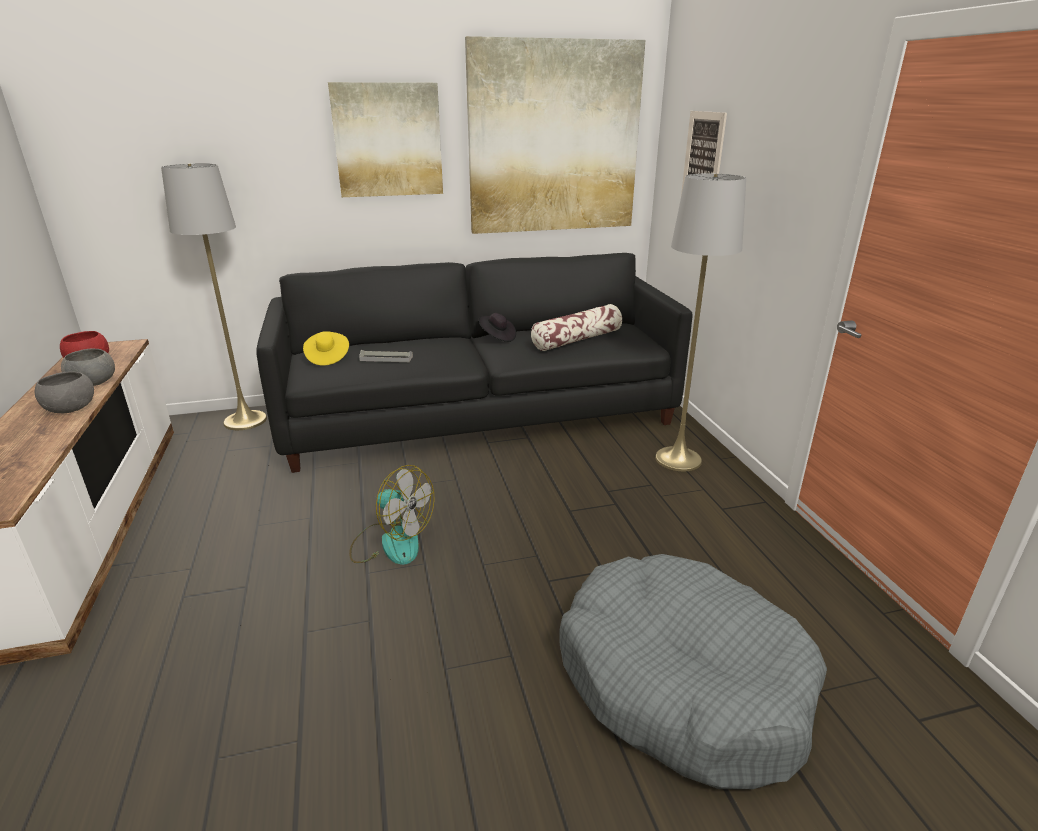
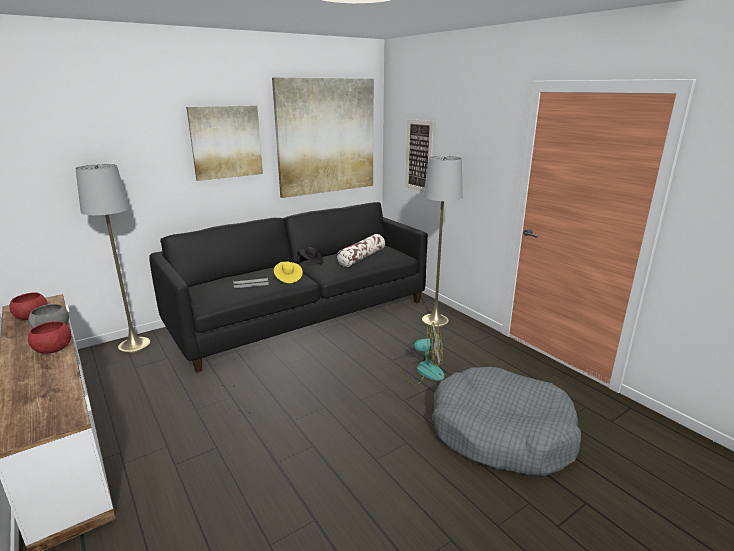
camera: 20 degrees left, 5 degrees down
(71, 409) = (54, 349): grey bowl -> red bowl
(327, 357) = (208, 289): yellow hat -> yellow hat (288, 278)
(391, 542) = (296, 400): fan -> fan (423, 371)

